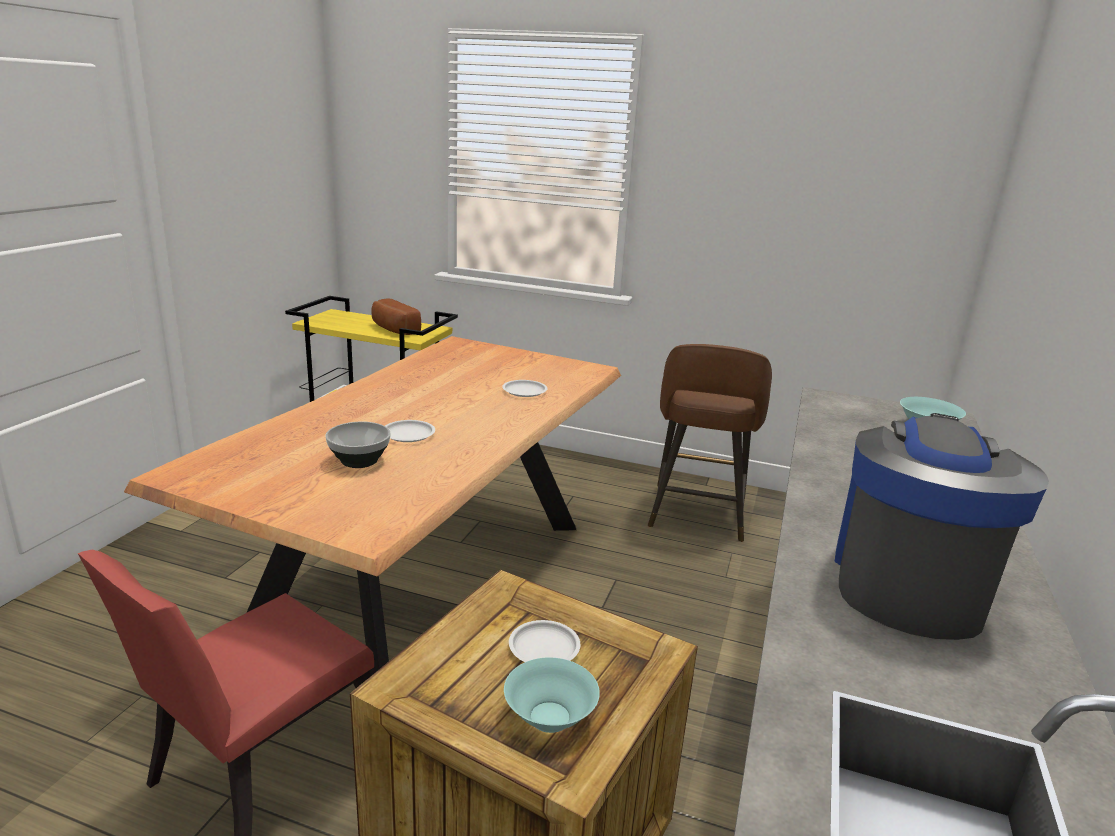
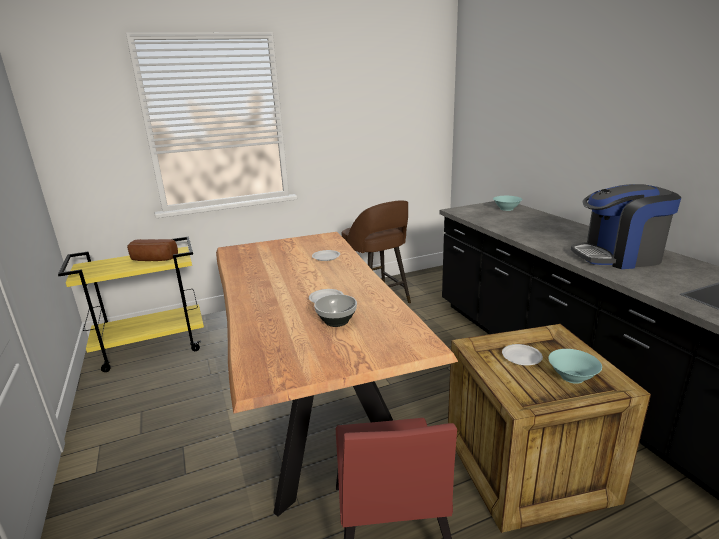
camera: 40 degrees left, 0 degrees up
(908, 583) = (618, 256): coffee machine -> coffee machine turned 75 degrees counterclockwise

